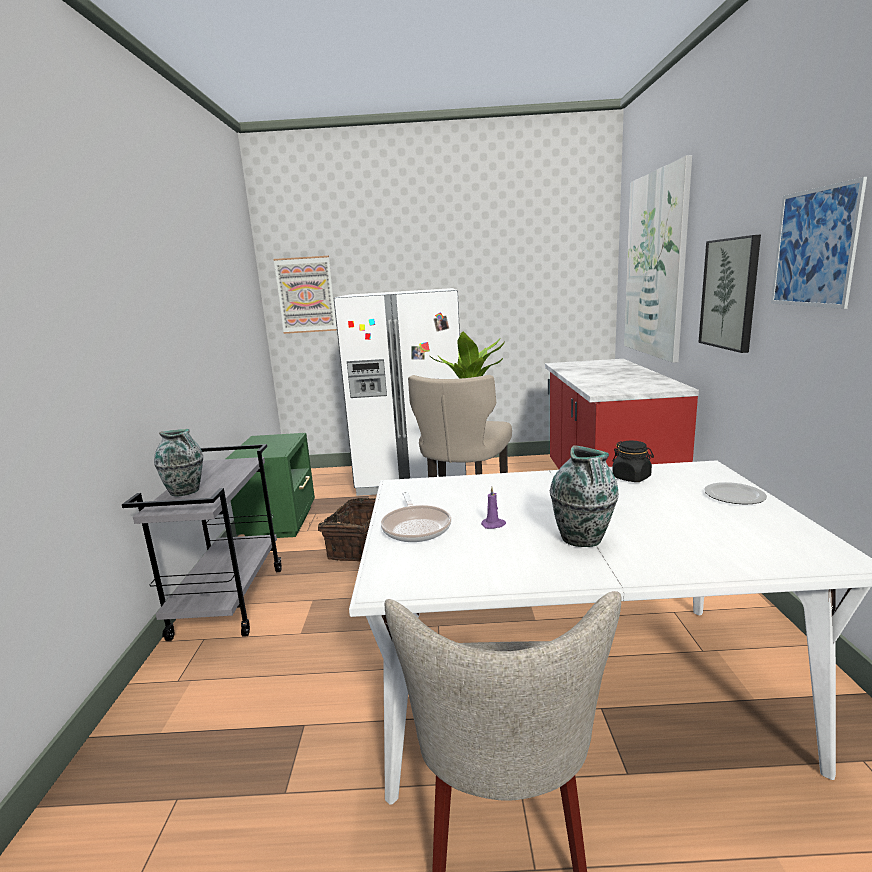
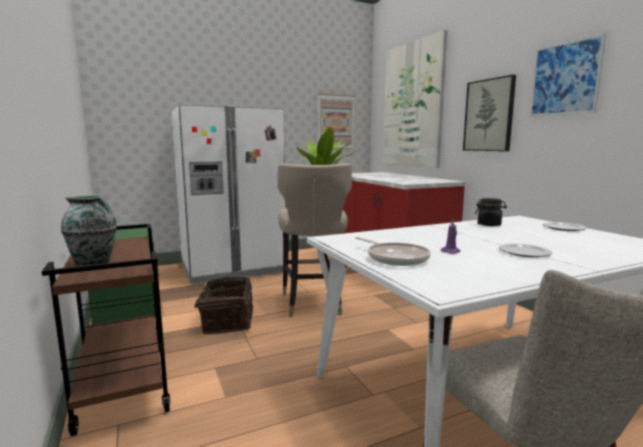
camera: 25 degrees left, 5 degrees down
(229, 601) = (122, 385): grey cart -> brown cart
(306, 295) = (129, 108): picture -> picture (335, 122)
(582, 539) = (524, 253): vase -> plate

